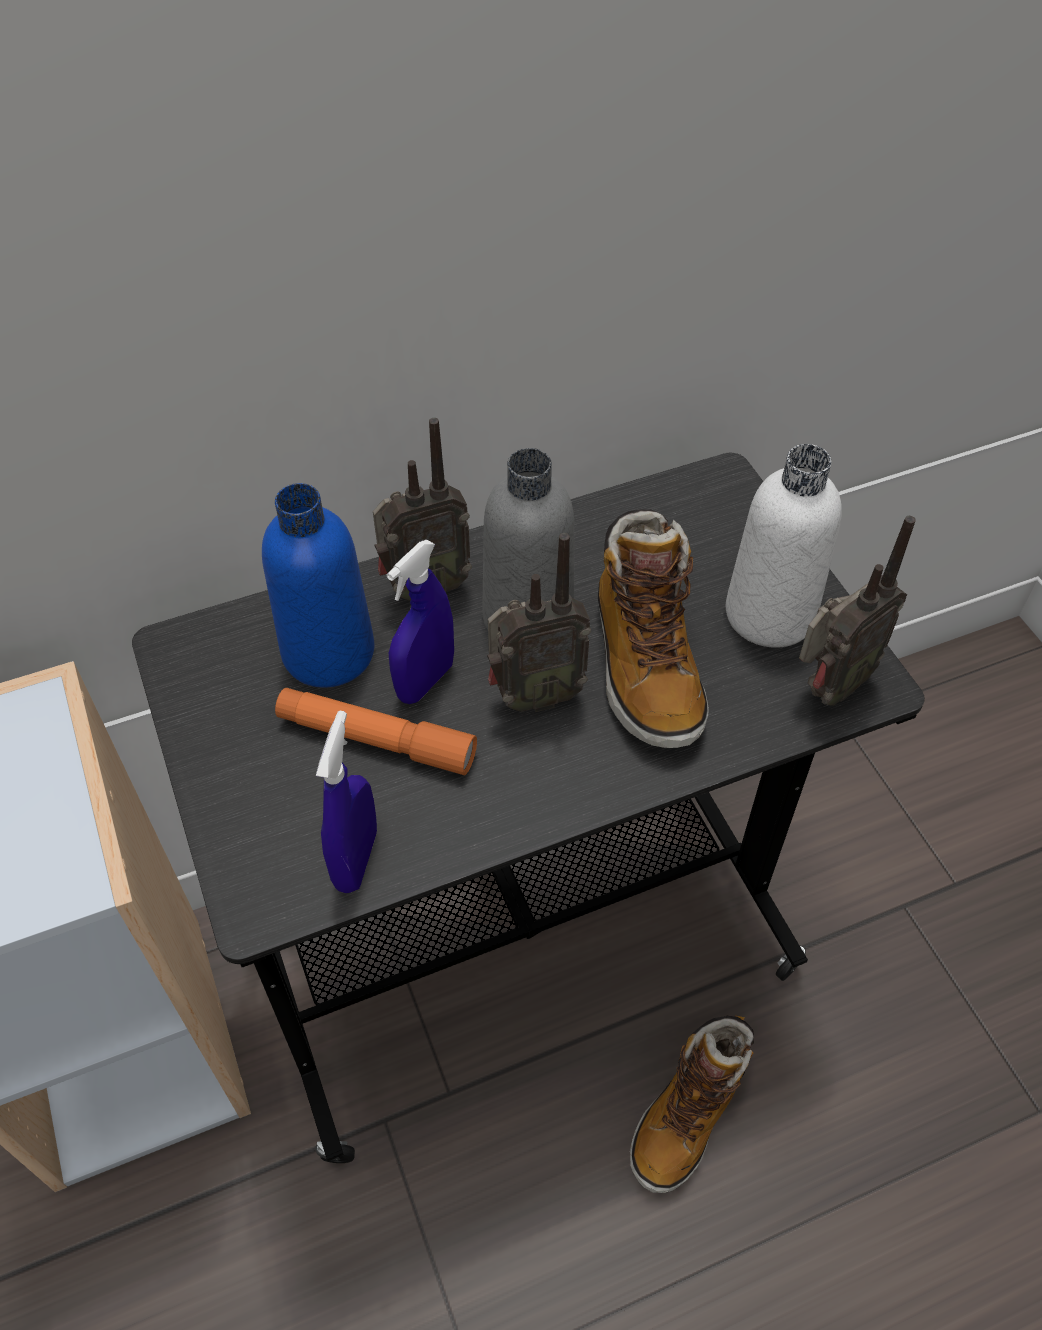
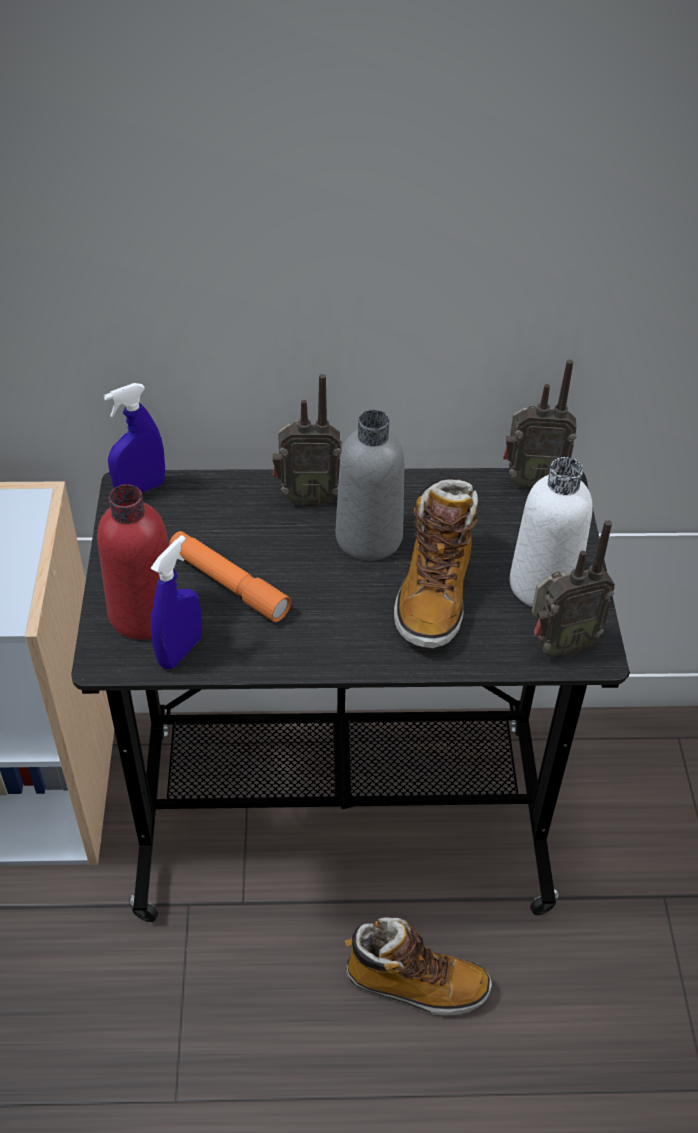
camera: 20 degrees right, 5 degrees down
(281, 821) = (144, 613): none -> red bottle
(328, 652) = (224, 520): blue bottle -> none
(425, 681) = (278, 557): blue spray bottle -> blue spray bottle (140, 489)
(533, 695) = (346, 588): radio -> radio (531, 481)
(688, 1114) = (415, 983): boot -> boot turned 135 degrees counterclockwise

